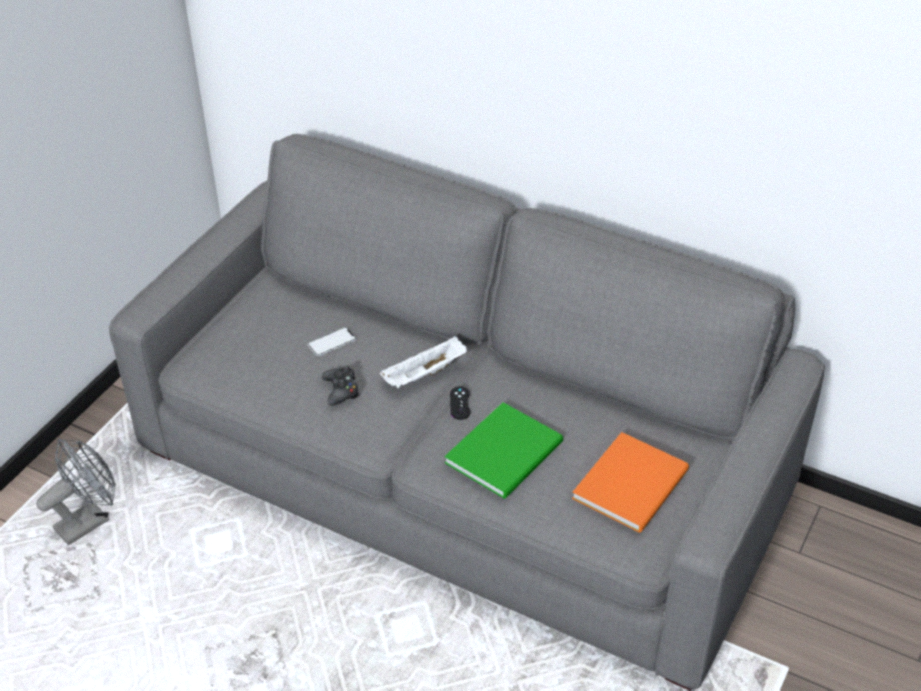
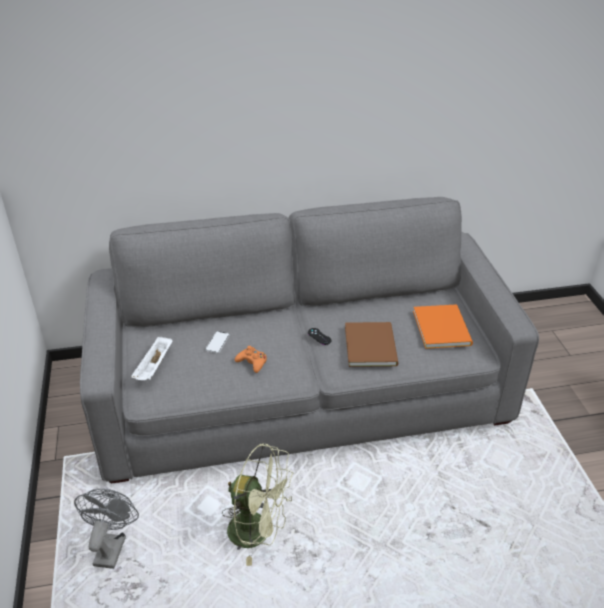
camera: 40 degrees left, 5 degrees down
(237, 607) = (258, 531): none -> green fan
(341, 390) = (252, 362): black game controller -> orange game controller
(424, 375) = (285, 333): white tray -> white tray (154, 367)
(508, 452) = (372, 344): green book -> brown book

